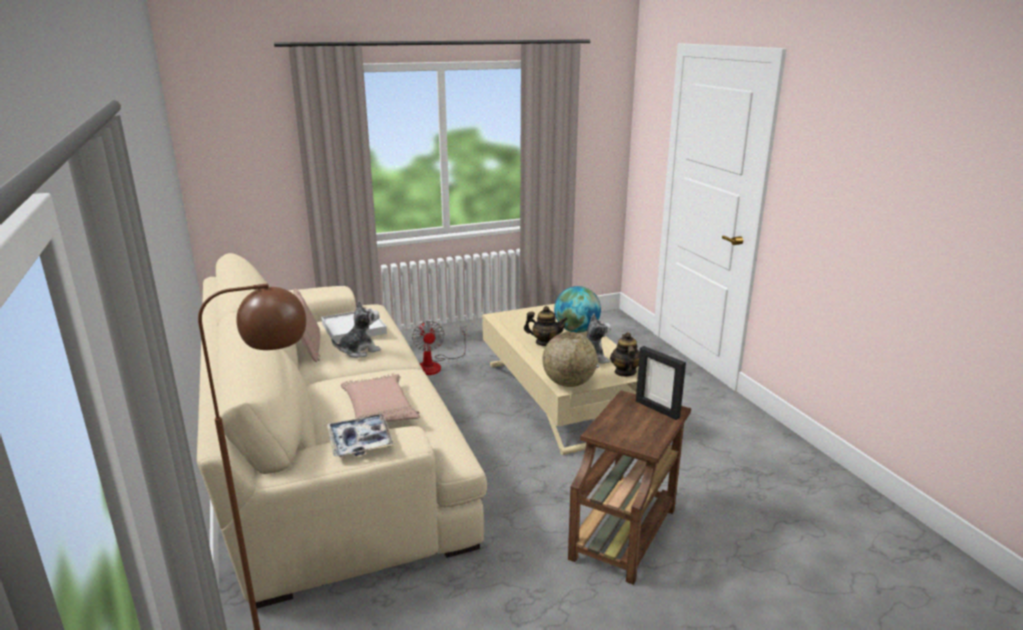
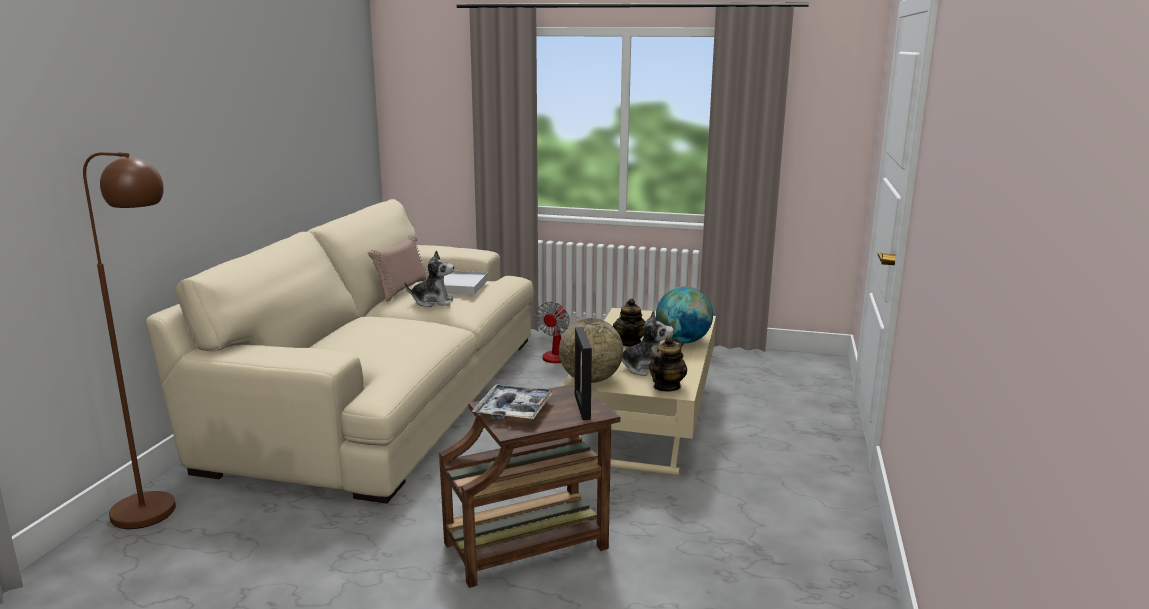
camera: 35 degrees right, 5 degrees down
(360, 442) = (290, 350): tray -> tray (514, 410)
(379, 407) = (371, 341): beige pillow -> none
(545, 342) = (630, 343): teapot -> teapot turned 45 degrees clockwise

